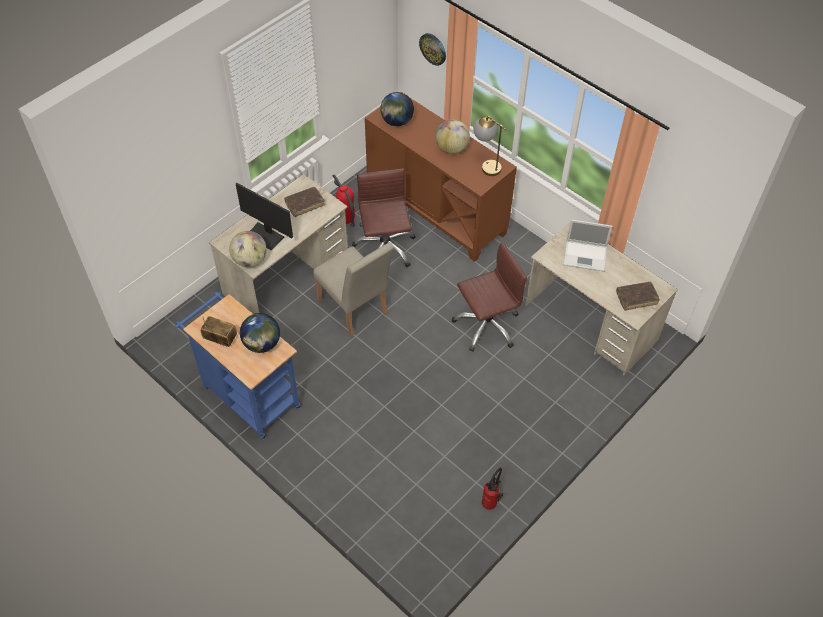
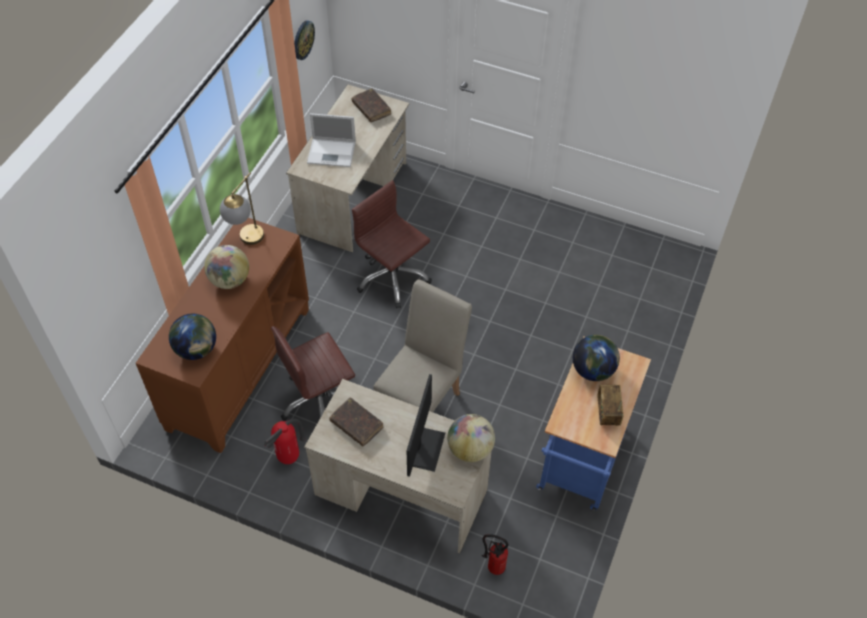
camera: 110 degrees left, 0 degrees up
(433, 49) = (112, 280): wall clock -> wall clock (303, 40)
(491, 502) = (586, 227): fire extinguisher -> fire extinguisher (493, 566)
(586, 256) = (332, 152): laptop -> laptop turned 105 degrees clockwise

